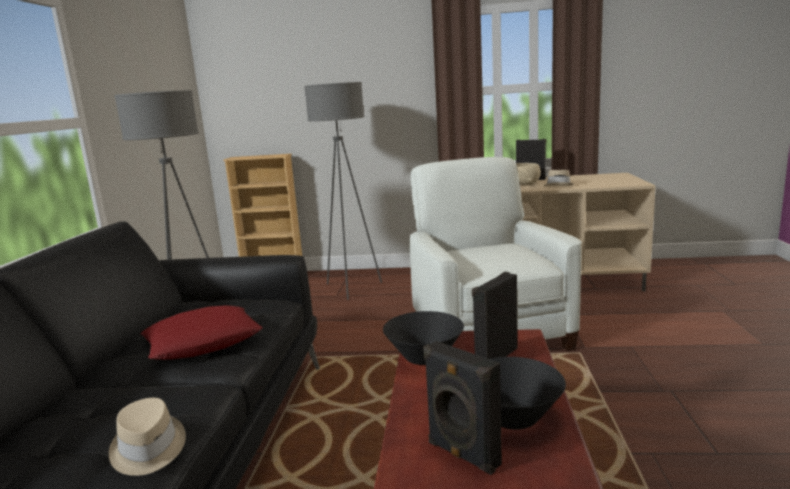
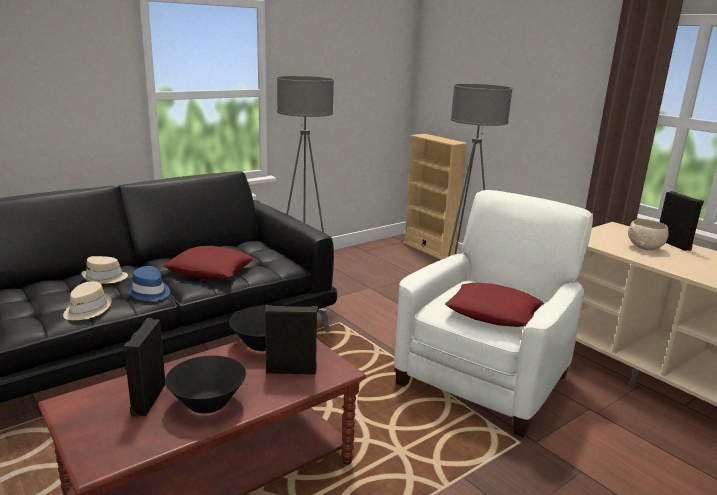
camera: 45 degrees right, 5 degrees up
(189, 390) = (149, 292): none -> blue hat
(509, 258) = (493, 312): none -> red pillow
(558, 186) = (671, 263): beige hat -> beige hat (105, 278)

